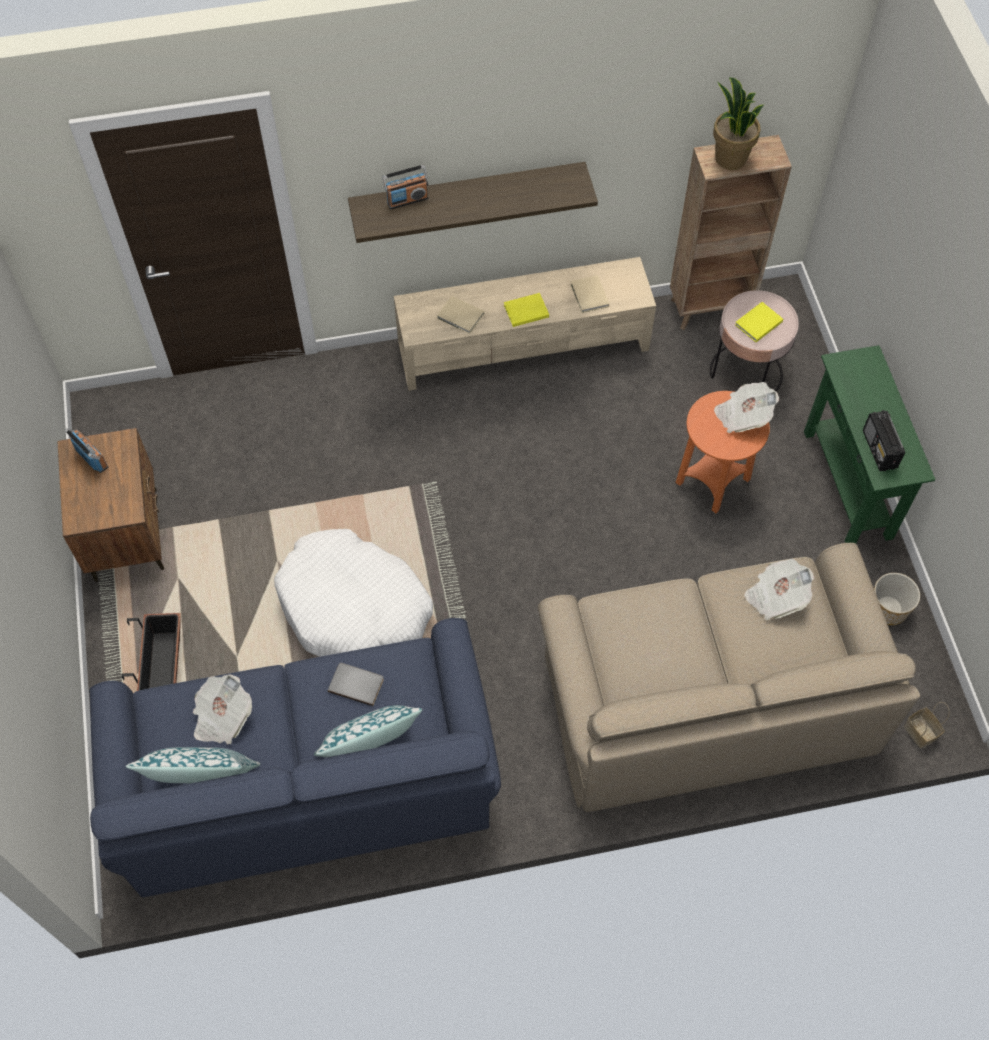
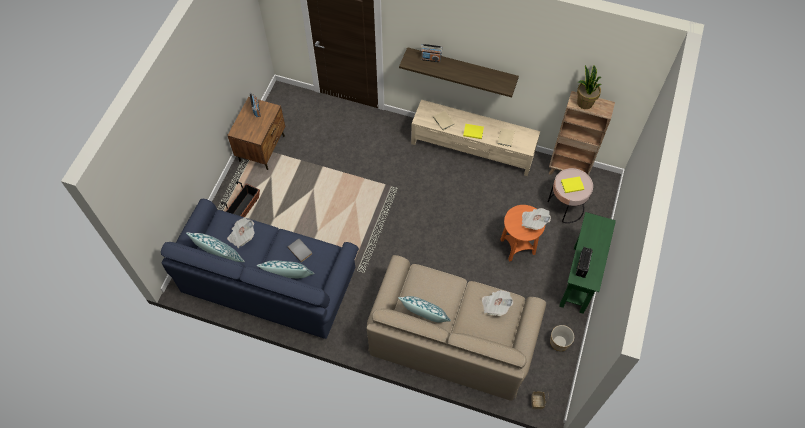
camera: 30 degrees right, 0 degrees up
(354, 609) = (331, 223): white dog bed -> none
(669, 686) = (424, 318): none -> pillow

